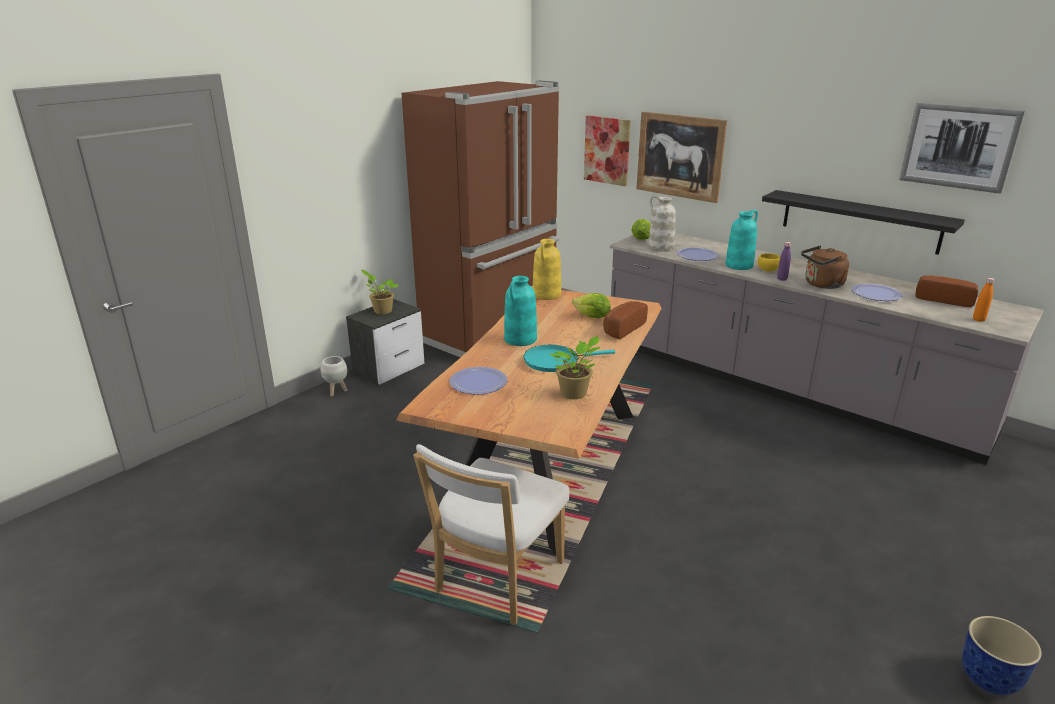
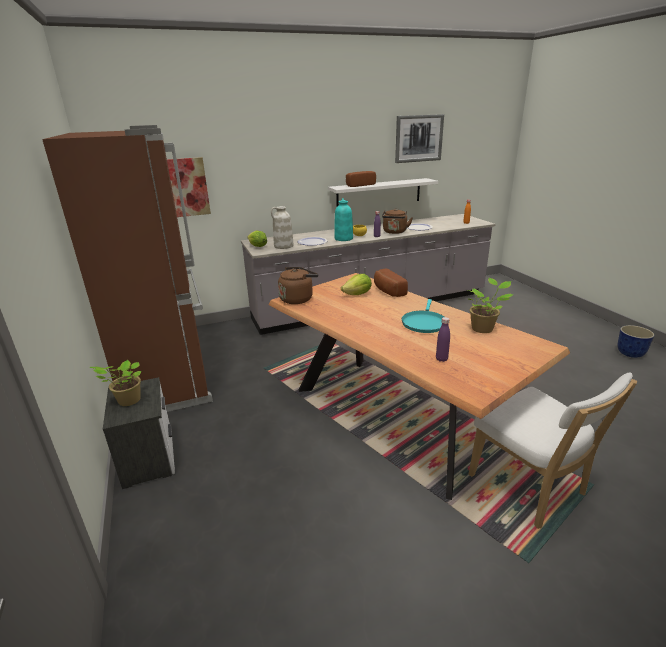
camera: 60 degrees left, 0 degrees up
(337, 392) = (147, 514): white planter -> none
(478, 382) = (441, 359): plate -> purple bottle
(520, 339) = (373, 326): turquoise vase -> none
(547, 295) = (298, 299): yellow vase -> brown kettle
(679, 156) = (253, 178): picture -> none
(860, 221) = (379, 193): black shelf -> white shelf
(943, 299) = (437, 221): bread -> bread (359, 185)

